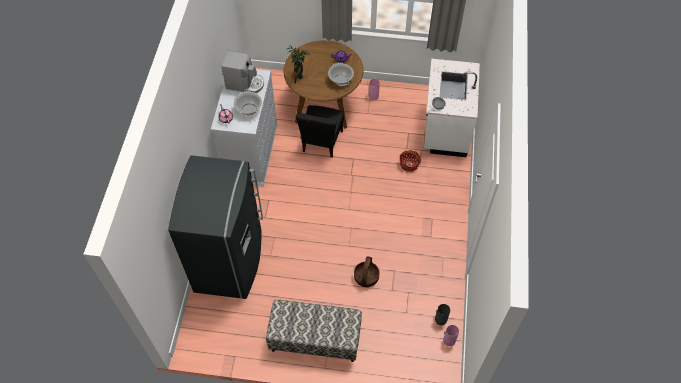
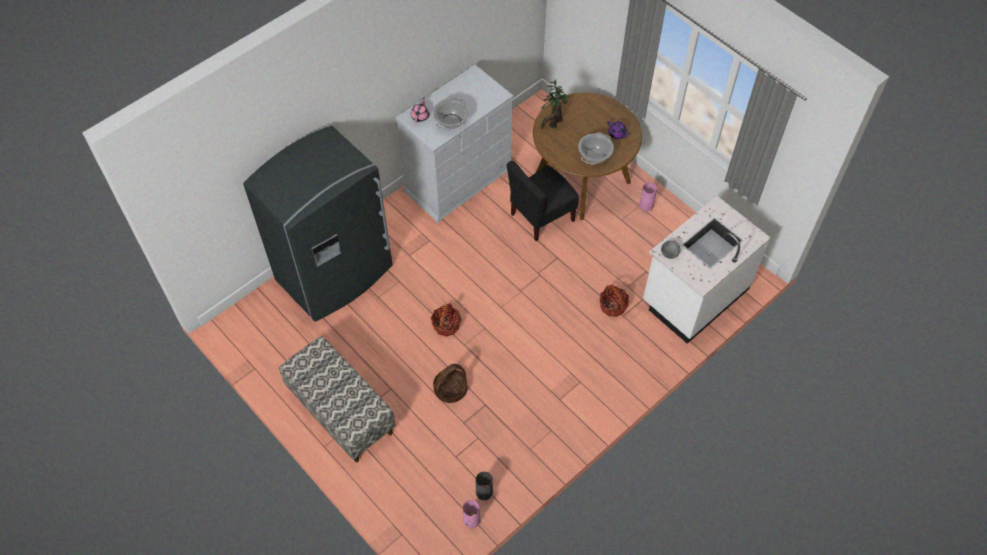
camera: 40 degrees right, 0 degrees up
(245, 83) = (474, 93): coffee machine -> none
(327, 242) = (446, 325): none -> basket

